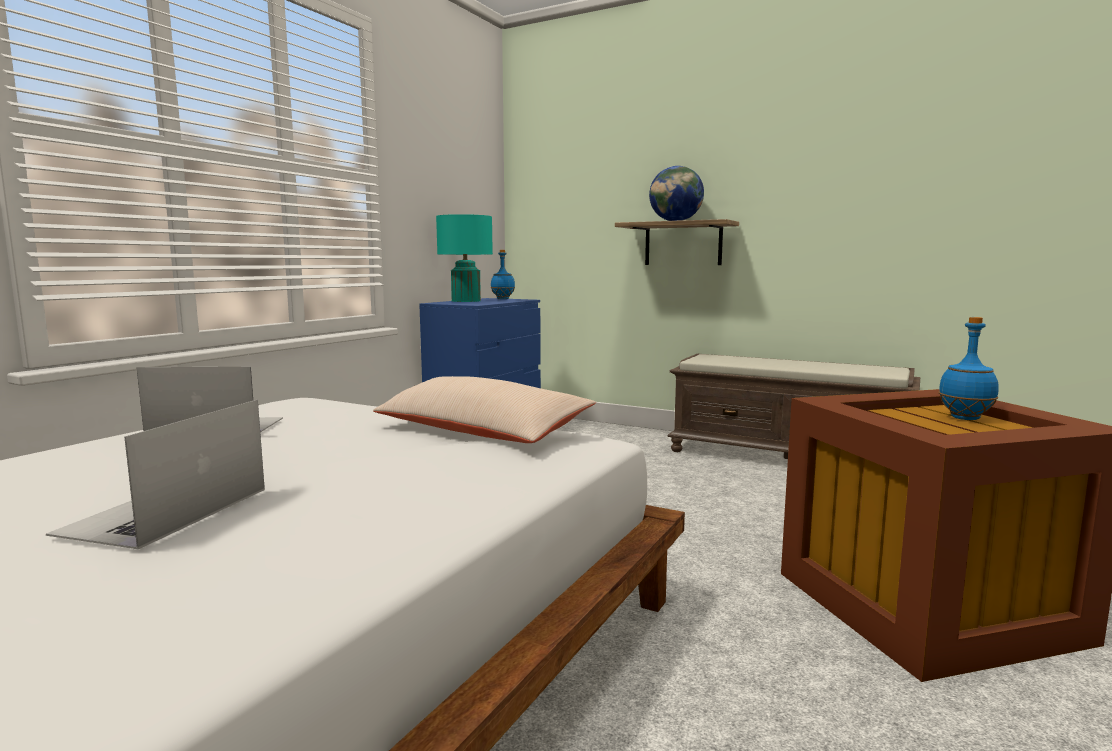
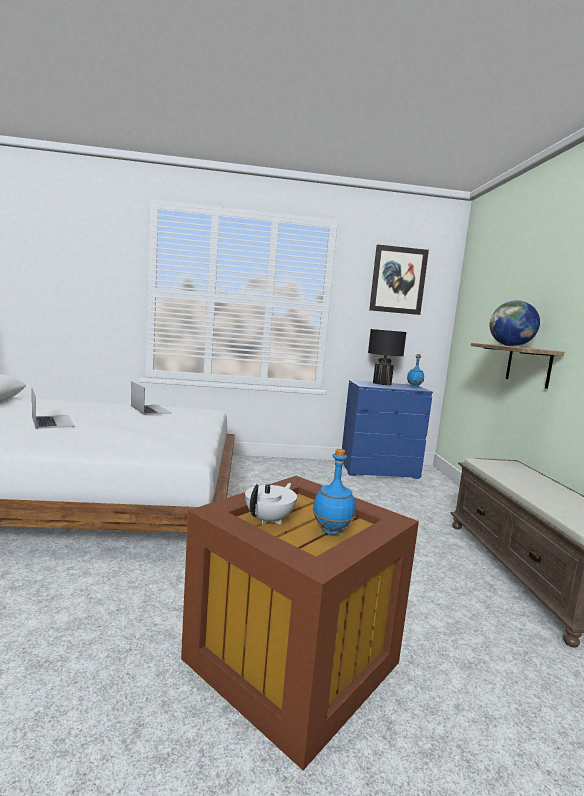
camera: 55 degrees right, 0 degrees up
(165, 511) = (52, 421): laptop -> laptop turned 75 degrees clockwise
(450, 137) = (398, 280): none -> picture
(466, 301) = (382, 383): turquoise table lamp -> black table lamp
(481, 431) = (183, 437): beige pillow -> none
(939, 431) = (270, 520): none -> white teapot

